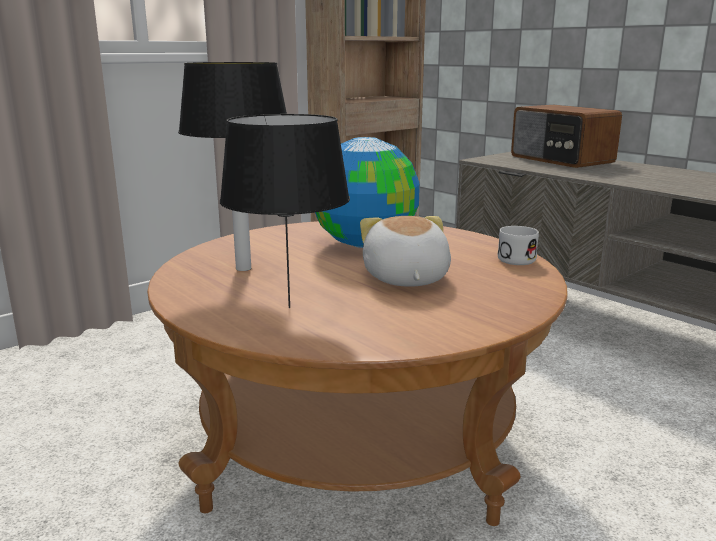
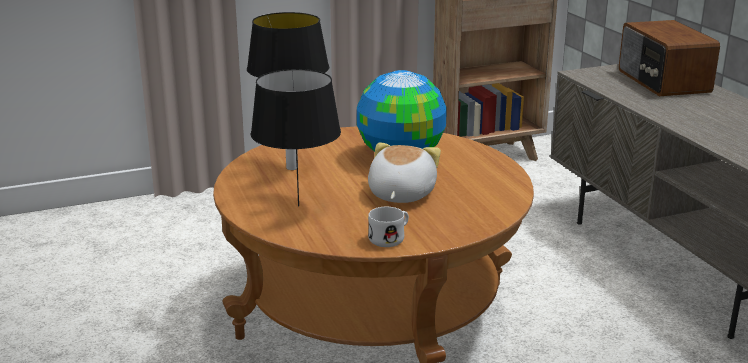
camera: 20 degrees right, 5 degrees up
(518, 258) = (510, 188): white mug -> white mug (391, 238)

